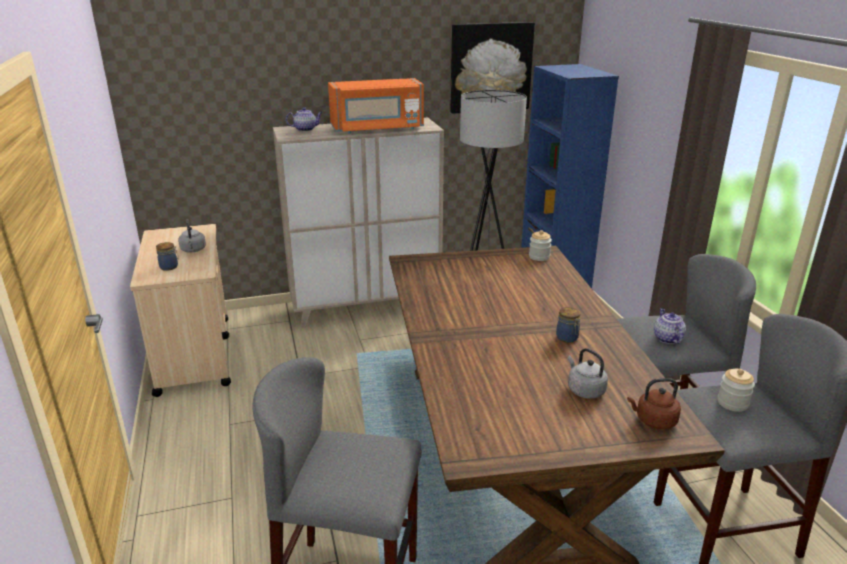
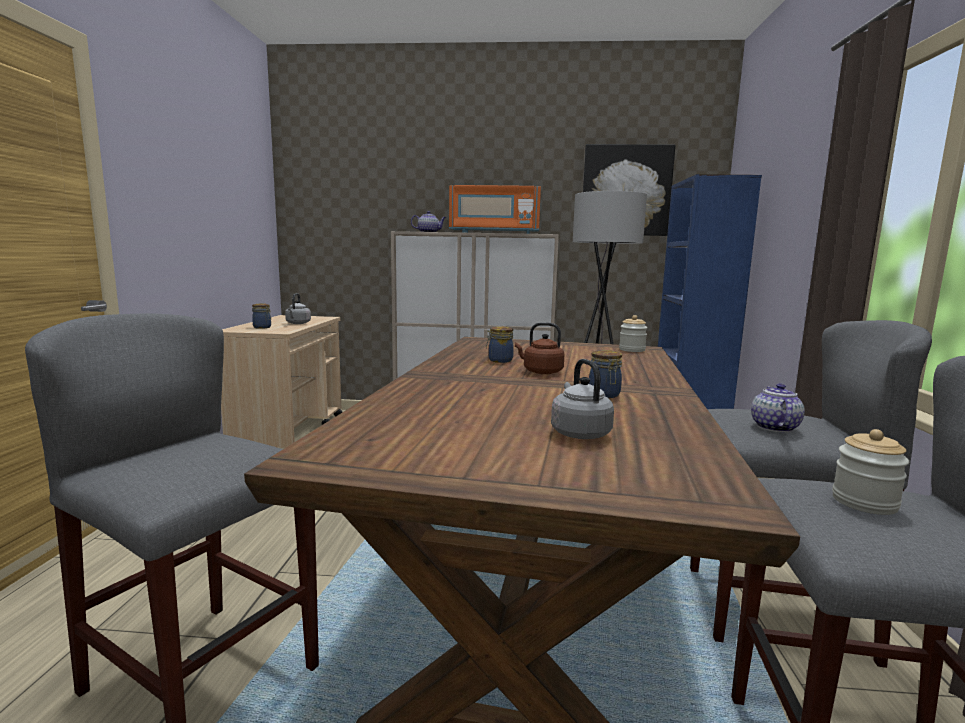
camera: 20 degrees right, 15 degrees down
(458, 299) = (499, 360): none -> jar
(653, 421) = (669, 477): brown kettle -> brown kettle (540, 372)

